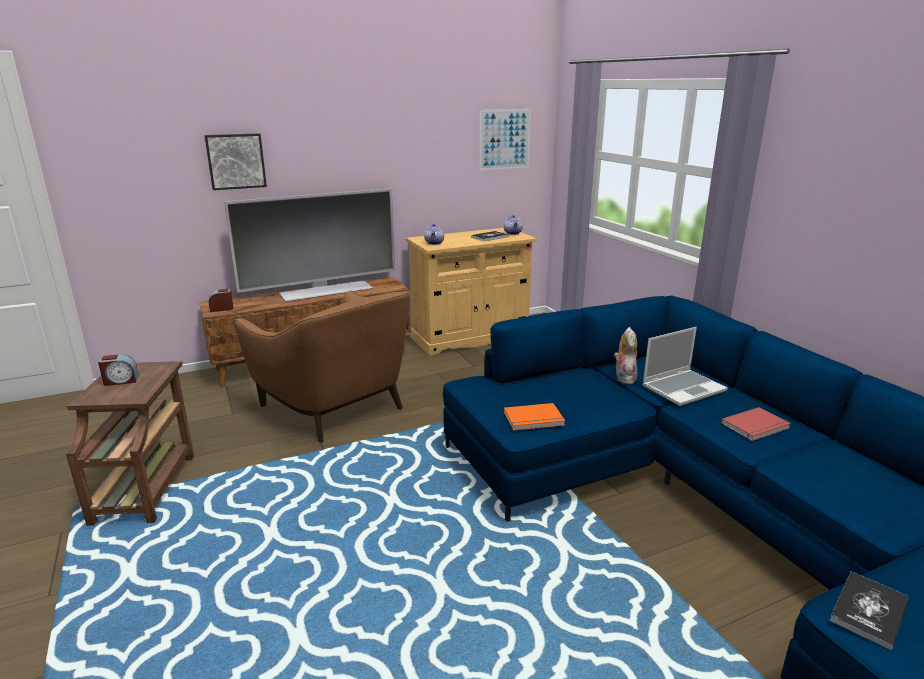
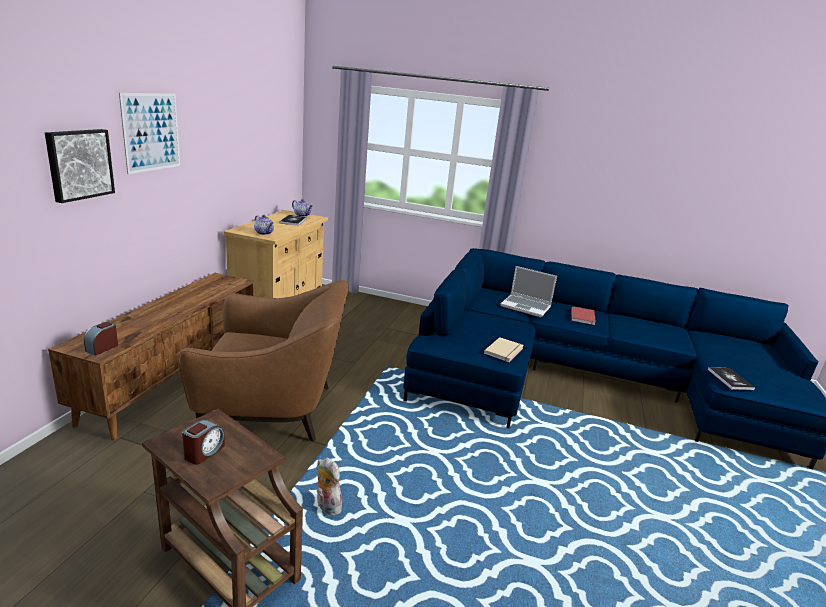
camera: 50 degrees left, 0 degrees up
(325, 290) = (178, 300): television -> none
(504, 139) = (278, 130): picture -> picture (151, 132)
(534, 419) = (505, 351): orange book -> beige book
(623, 378) = (491, 310): plush toy -> plush toy (326, 506)
(683, 388) = (526, 307): laptop -> laptop turned 105 degrees clockwise

